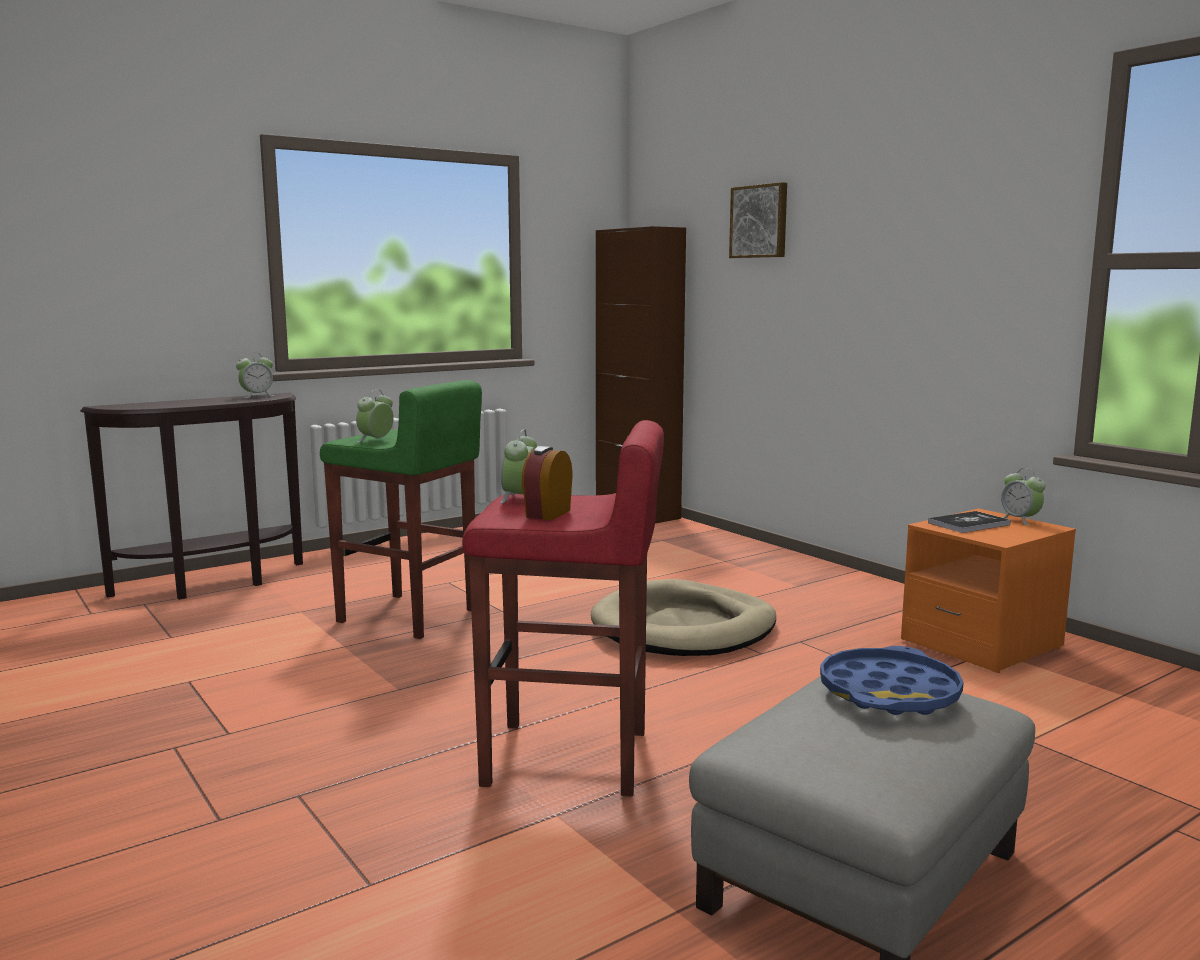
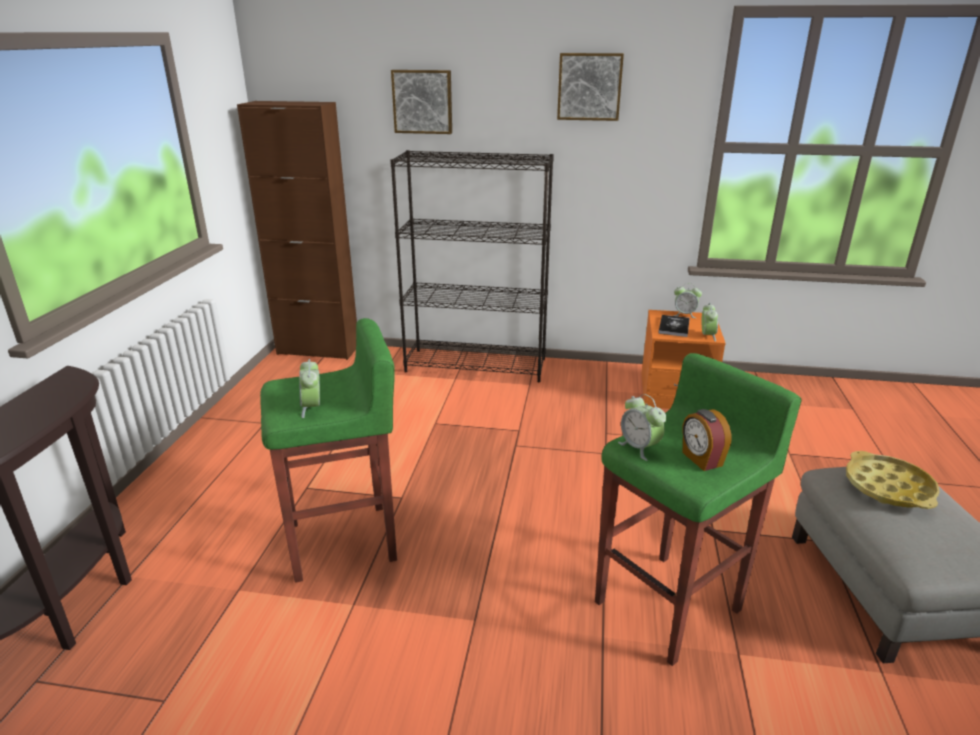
camera: 45 degrees left, 15 degrees up
(257, 396) = (50, 387): alarm clock -> alarm clock (707, 336)
(569, 759) = (670, 606): red stool -> green stool
(684, 627) = (535, 453): beige dog bed -> none
(771, 558) = (476, 365): none -> black bookcase
(889, 693) = (888, 487): blue tray -> yellow tray
(928, 187) = (589, 86): none -> picture

